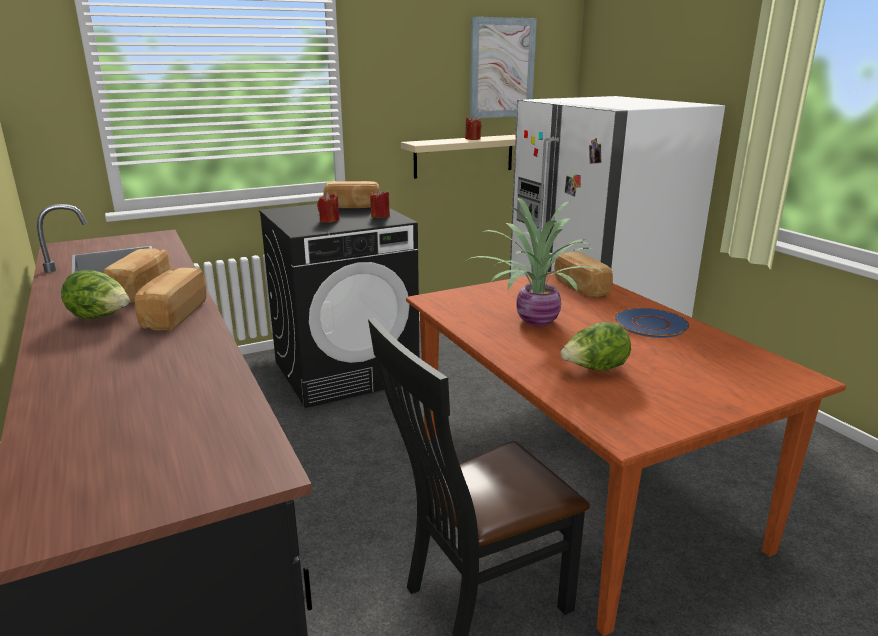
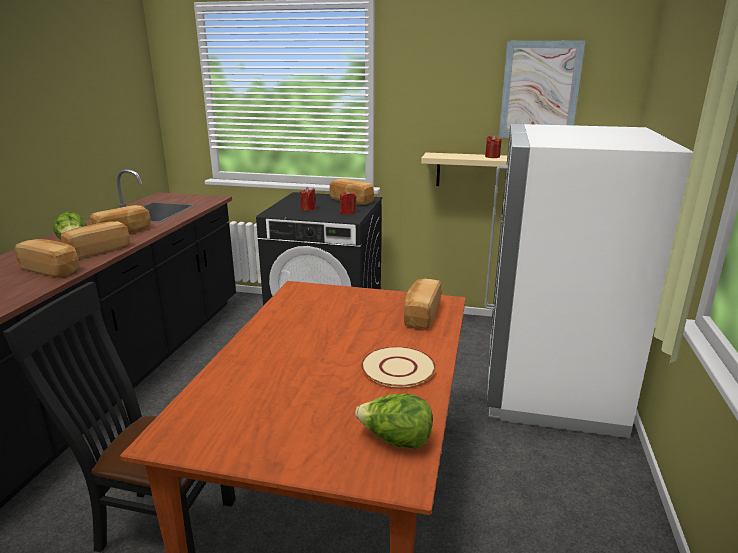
camera: 40 degrees right, 0 degrees up
(173, 348) = (51, 270): none -> bread
(535, 320) = (321, 329): potted plant -> none
(594, 370) = (264, 383): lettuce -> lettuce (395, 441)
(651, 324) = (398, 368): blue plate -> beige plate

